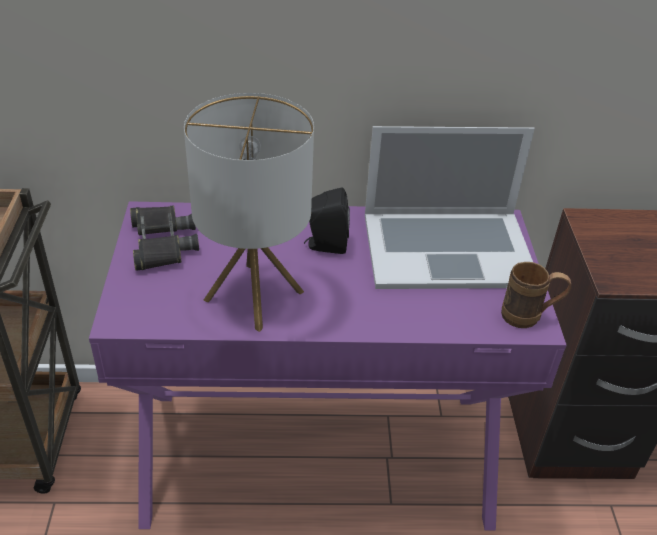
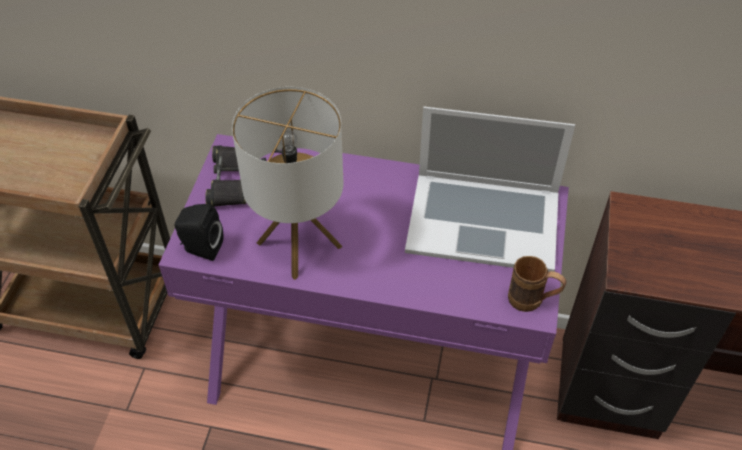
camera: 15 degrees right, 10 degrees up
(325, 245) = (374, 202): black speaker -> black speaker (201, 248)

